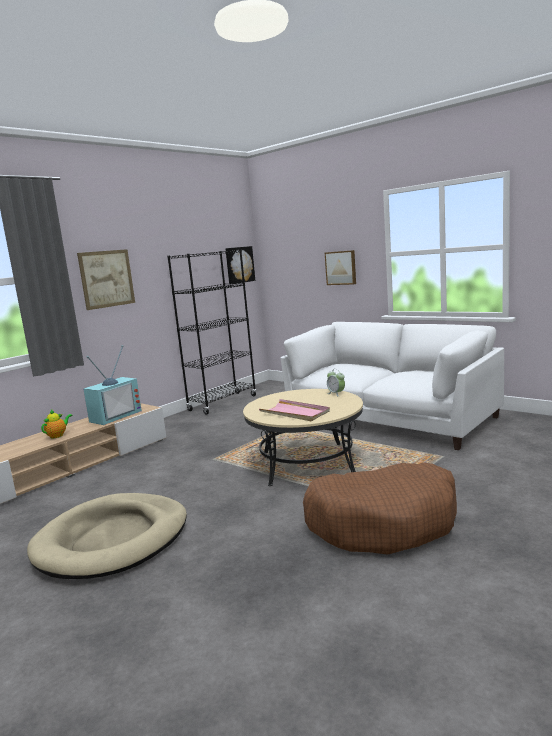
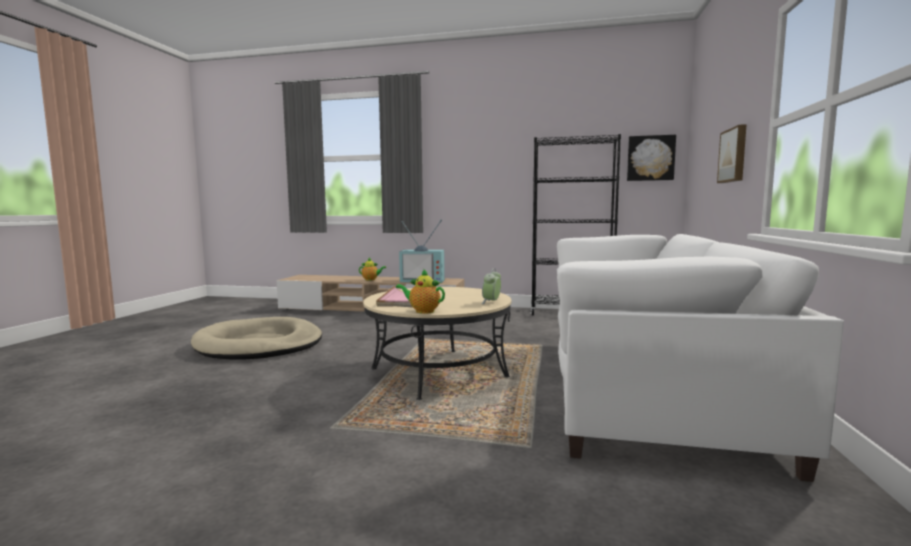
camera: 60 degrees right, 5 degrees down
(107, 279) = (467, 161): picture -> none
(345, 410) = (422, 311): none -> teapot
(383, 522) = (290, 435): brown dog bed -> none

